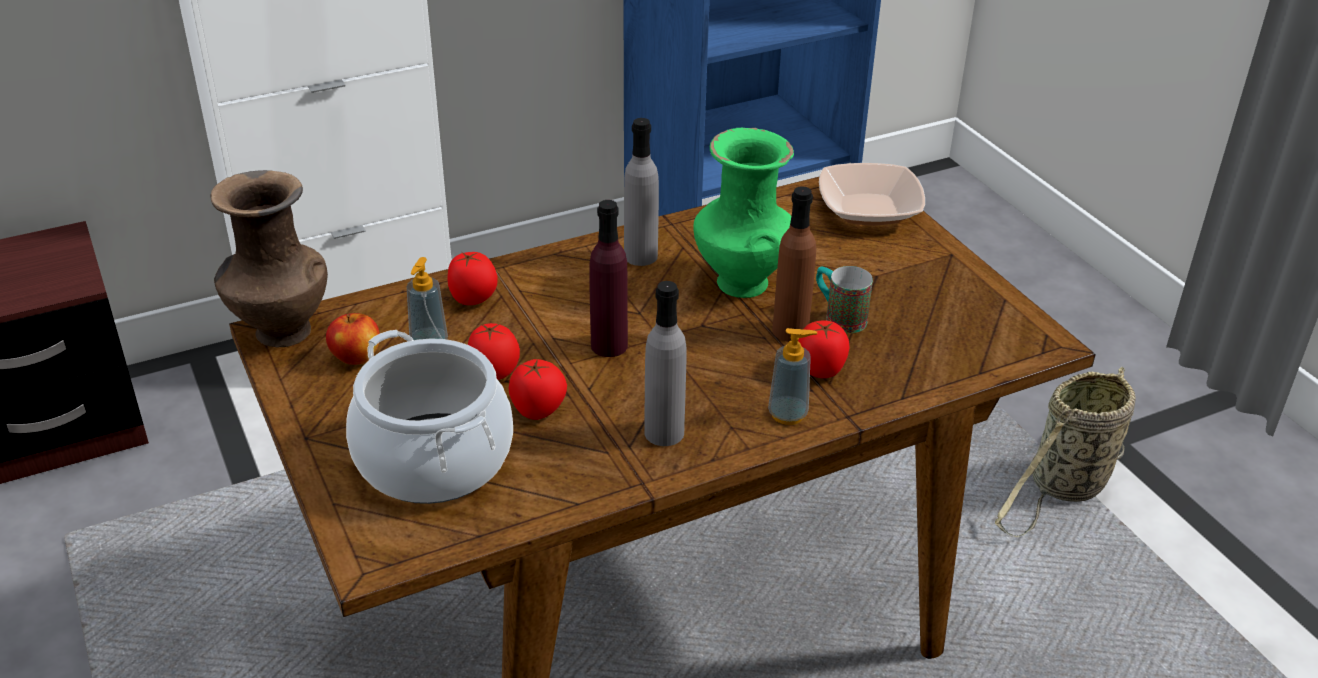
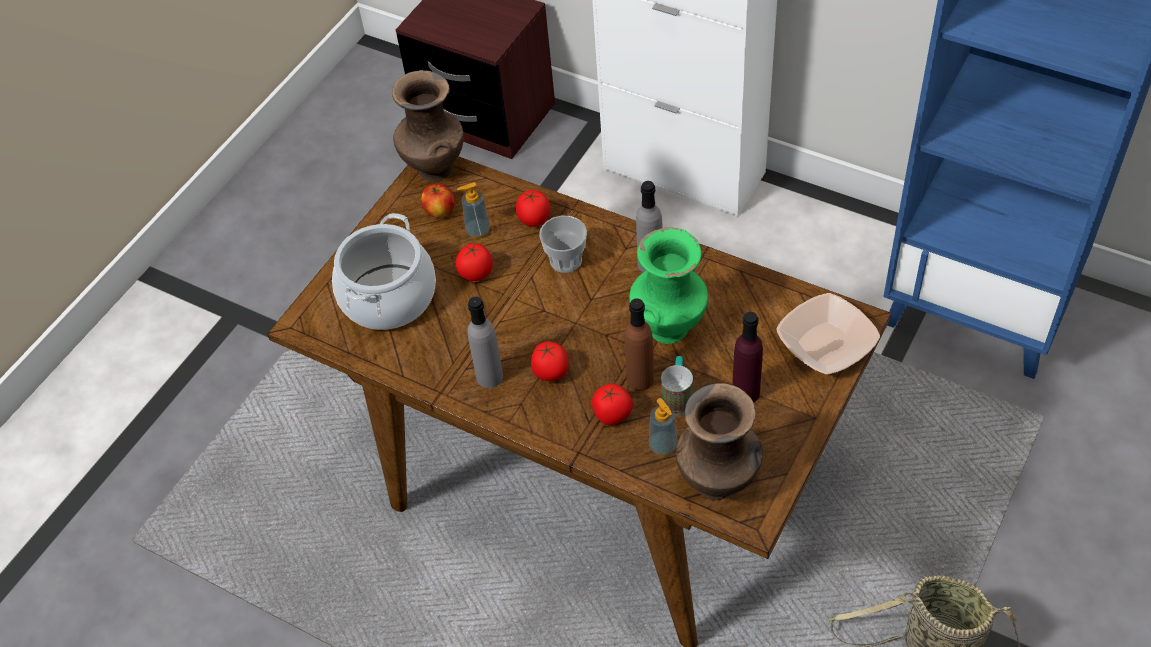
camera: 60 degrees right, 15 degrees up
(538, 411) = (462, 313): tomato -> tomato (551, 373)
(562, 304) = (566, 260): none -> cup
(609, 345) = (546, 305): purple bottle -> purple bottle (745, 392)
(788, 414) = (555, 423): soap dispenser -> soap dispenser (663, 446)
(979, 342) = (719, 482): none -> brown vase

